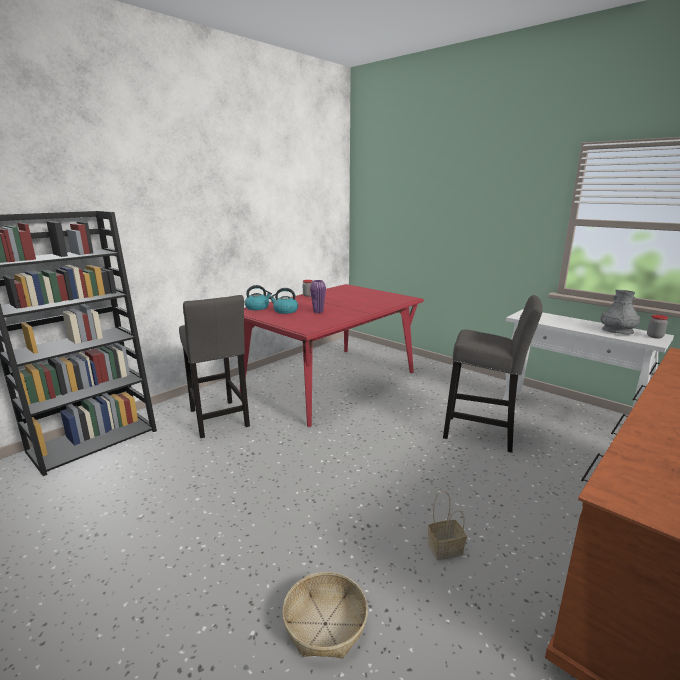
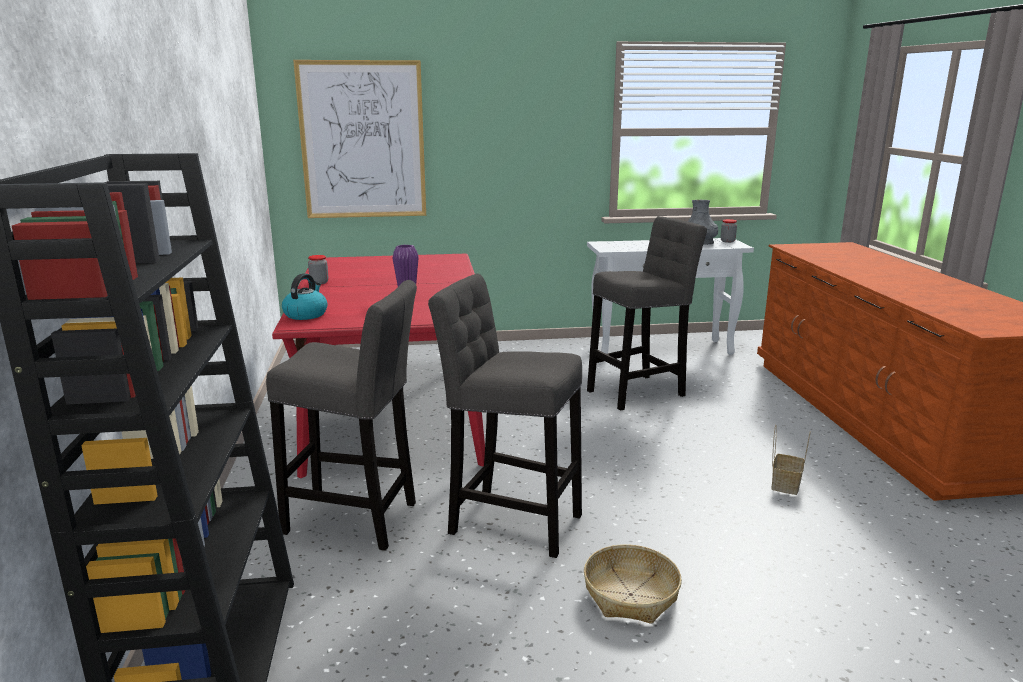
camera: 50 degrees left, 0 degrees up
(261, 458) = (509, 521): none -> grey stool
(285, 311) = (362, 307): kettle -> none
(325, 624) = (834, 583): basket -> basket (631, 595)
(395, 217) = (363, 140): none -> picture

